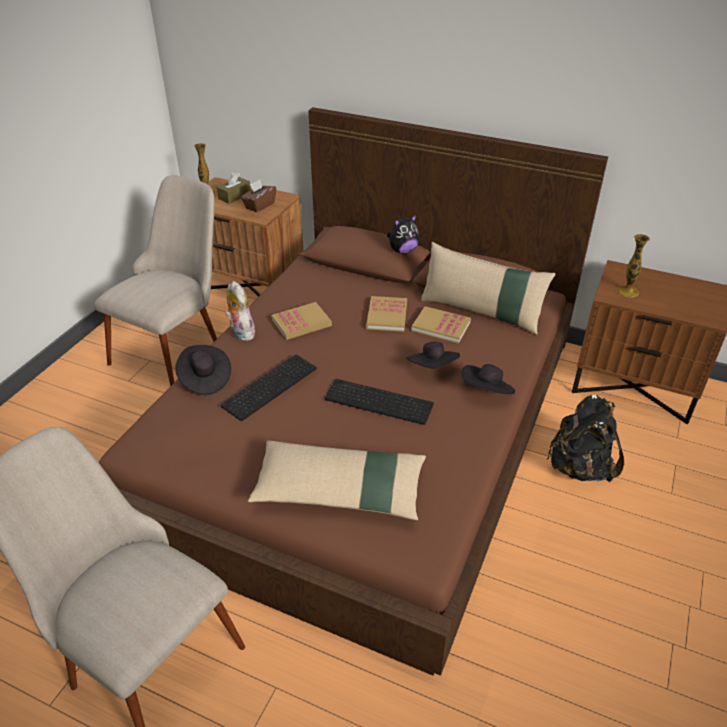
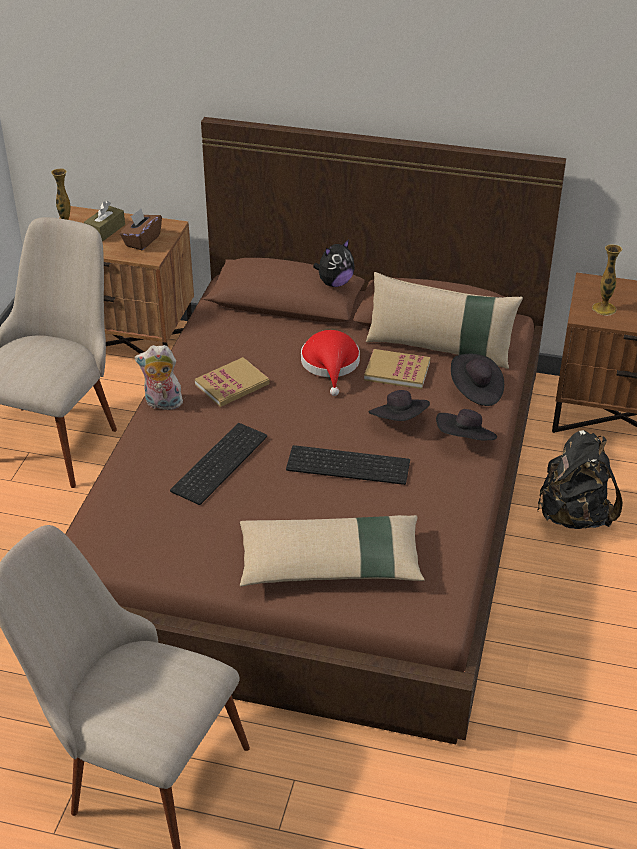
camera: 10 degrees left, 0 degrees up
(204, 379) = (139, 464): black hat -> black hat (475, 391)
(240, 332) = (162, 404): plush toy -> plush toy turned 45 degrees counterclockwise
(387, 316) = (331, 365): book -> red hat

